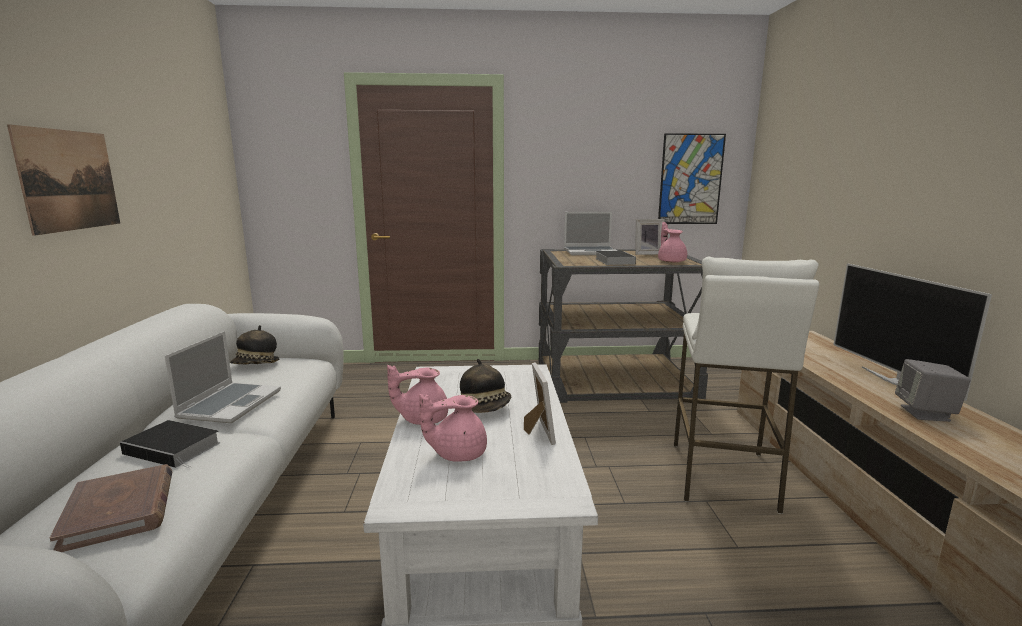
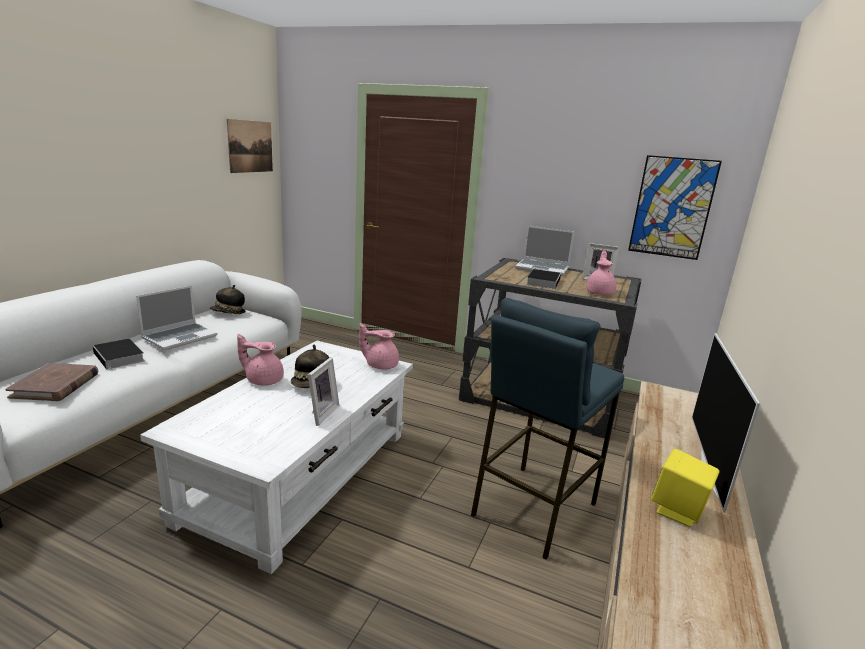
camera: 25 degrees right, 5 degrees up
(69, 180) = (116, 169): picture -> picture (250, 146)
(457, 453) = (249, 410): pink teapot -> pink teapot (380, 365)
(722, 476) = (532, 509): white stool -> blue stool
(925, 413) = (678, 511): grey speaker -> yellow speaker

